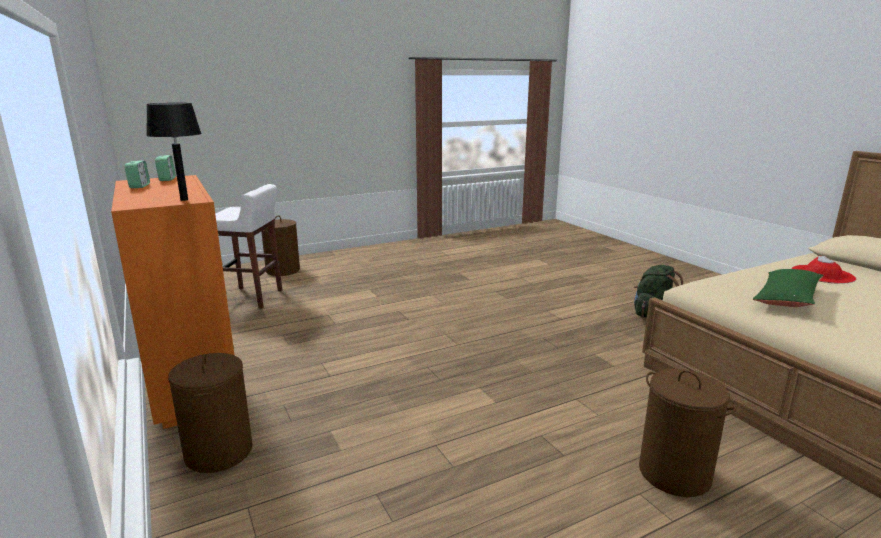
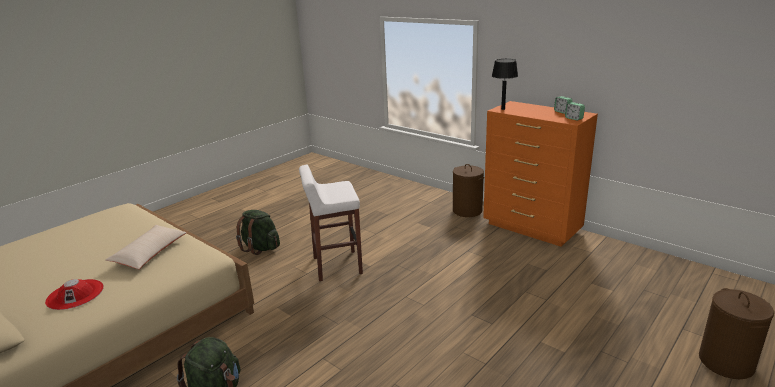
camera: 160 degrees right, 5 degrees up
(251, 298) = (649, 301): white stool -> white stool (336, 266)
(675, 474) = (260, 248): brown laundry basket -> green backpack
(786, 298) = (150, 253): green pillow -> beige pillow

